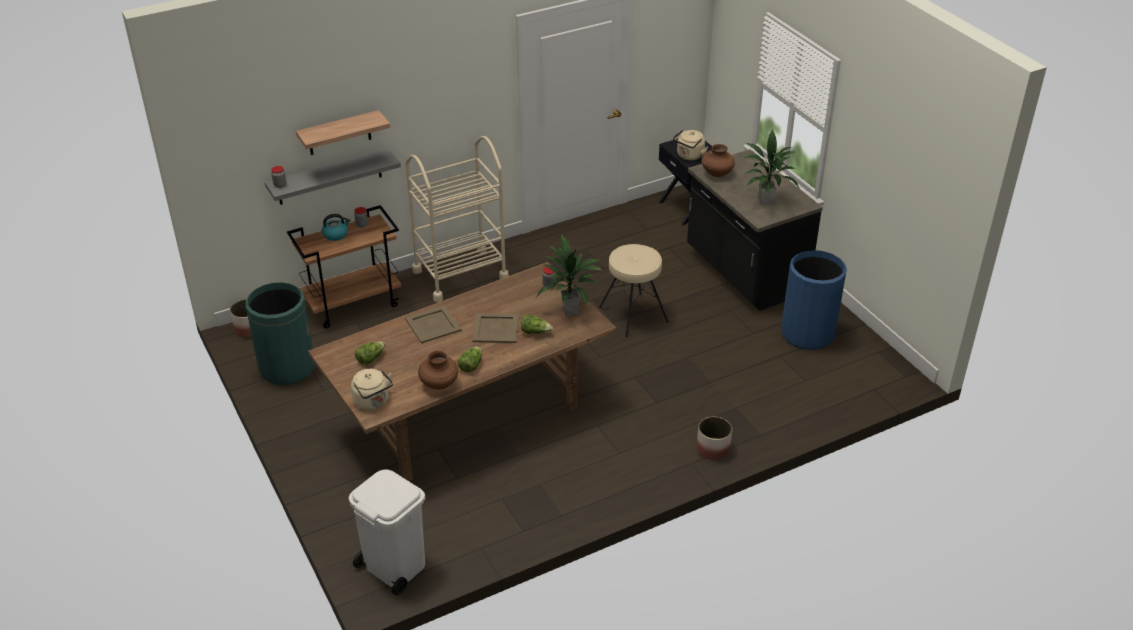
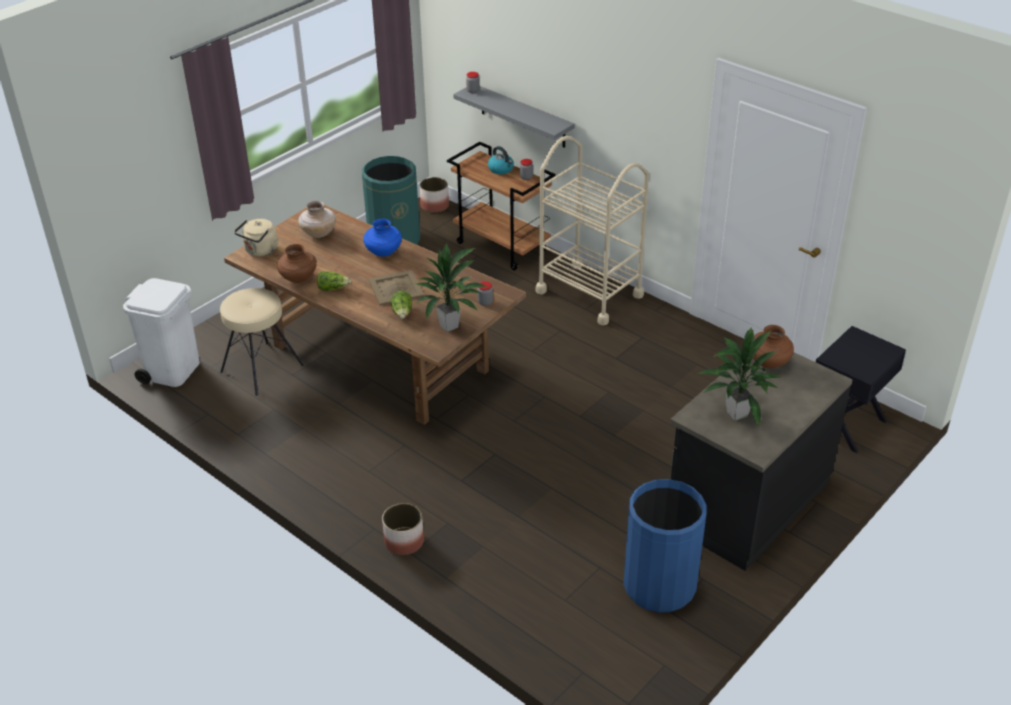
camera: 70 degrees right, 0 degrees up
(339, 133) = (535, 78): shelf -> none
(370, 358) = (319, 233): lettuce -> beige vase
(433, 325) = (383, 252): beige tray -> blue vase
(633, 315) = (601, 428): beige stool -> beige stool (261, 368)
(689, 156) = (844, 354): beige kettle -> none

